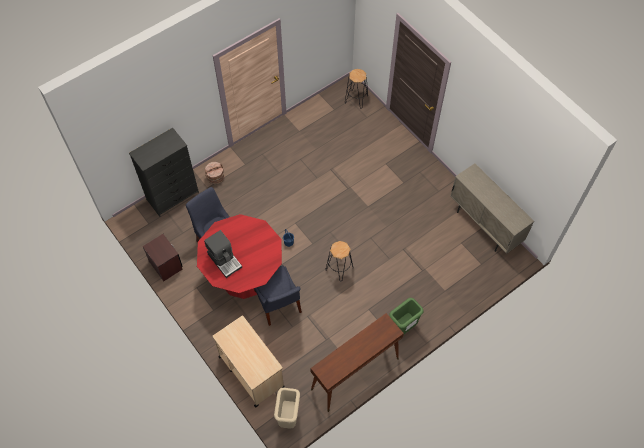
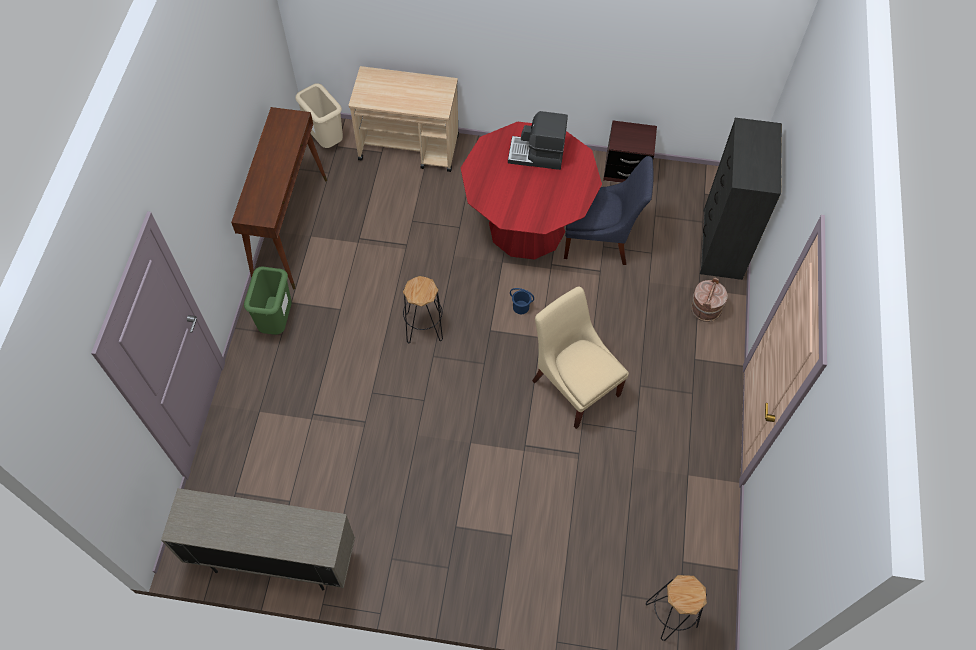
camera: 135 degrees right, 0 degrees up
(278, 304) = (453, 230): blue chair -> none
(303, 194) = (574, 384): none -> beige chair

